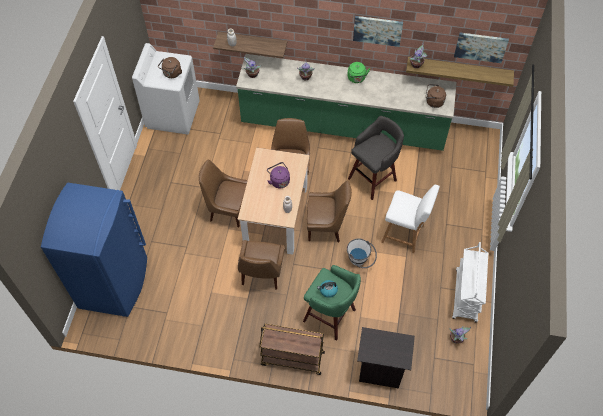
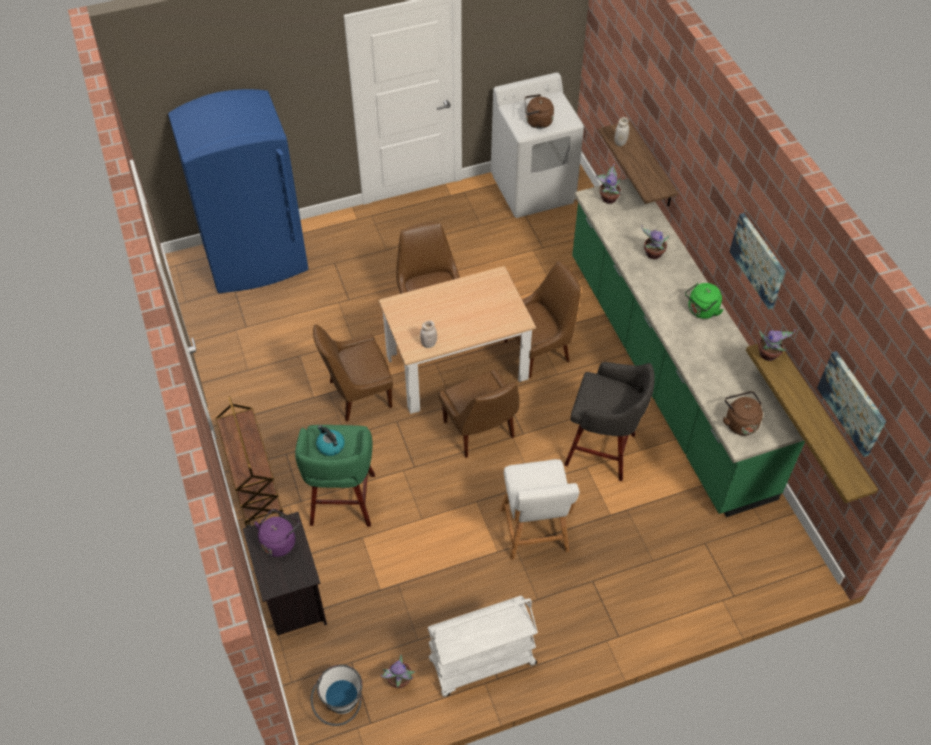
camera: 60 degrees right, 5 degrees down
(279, 181) = (468, 313): purple kettle -> purple kettle (279, 541)
(360, 261) = (452, 497): white bucket -> white bucket (340, 706)

